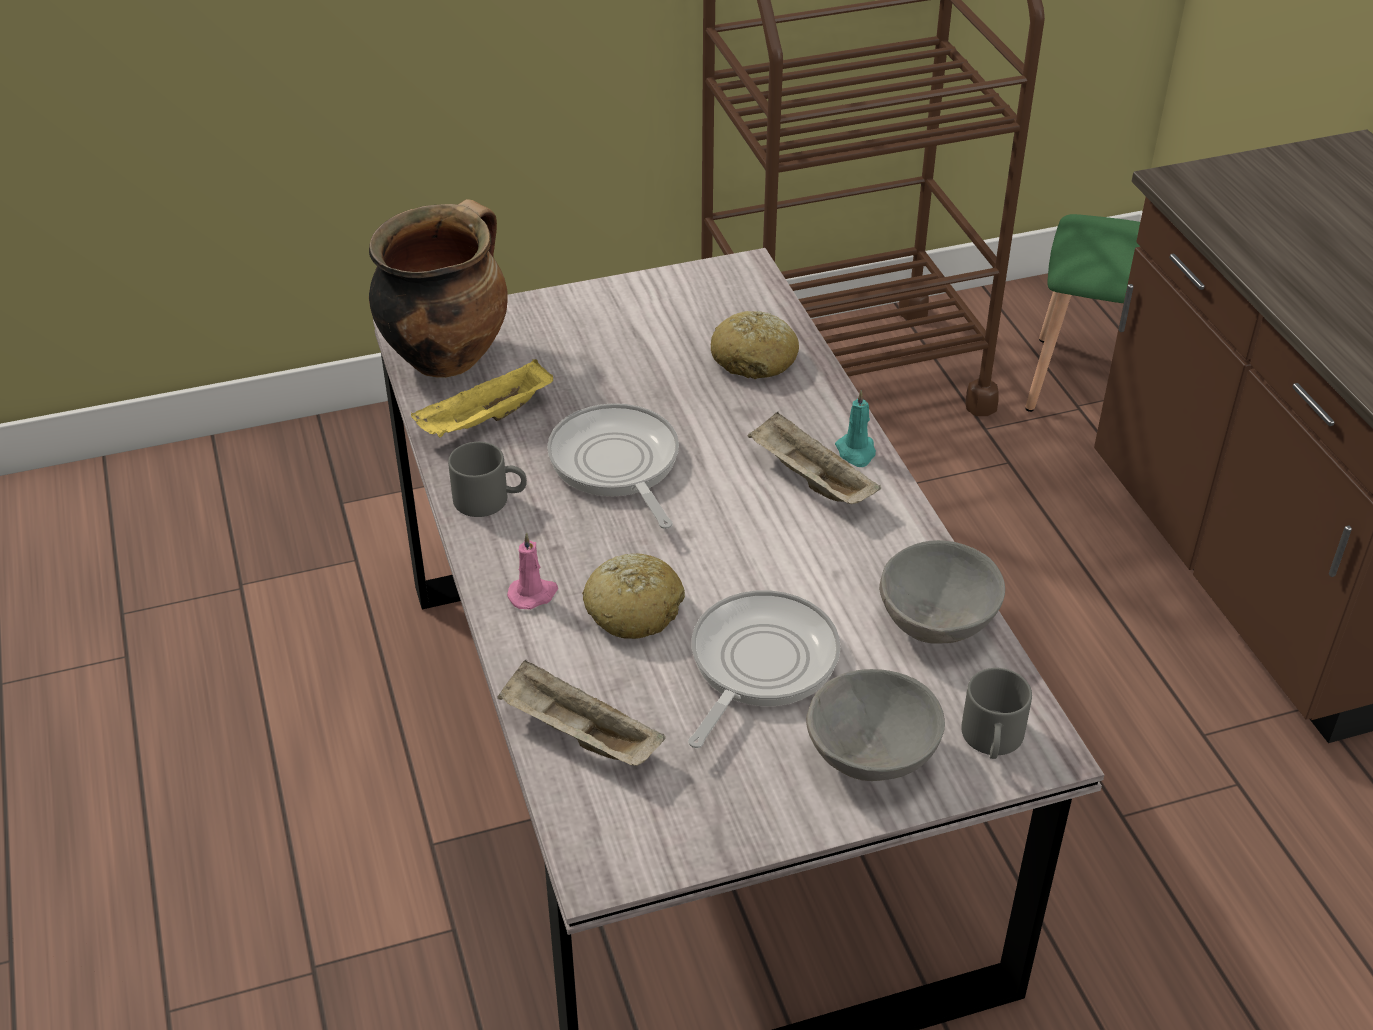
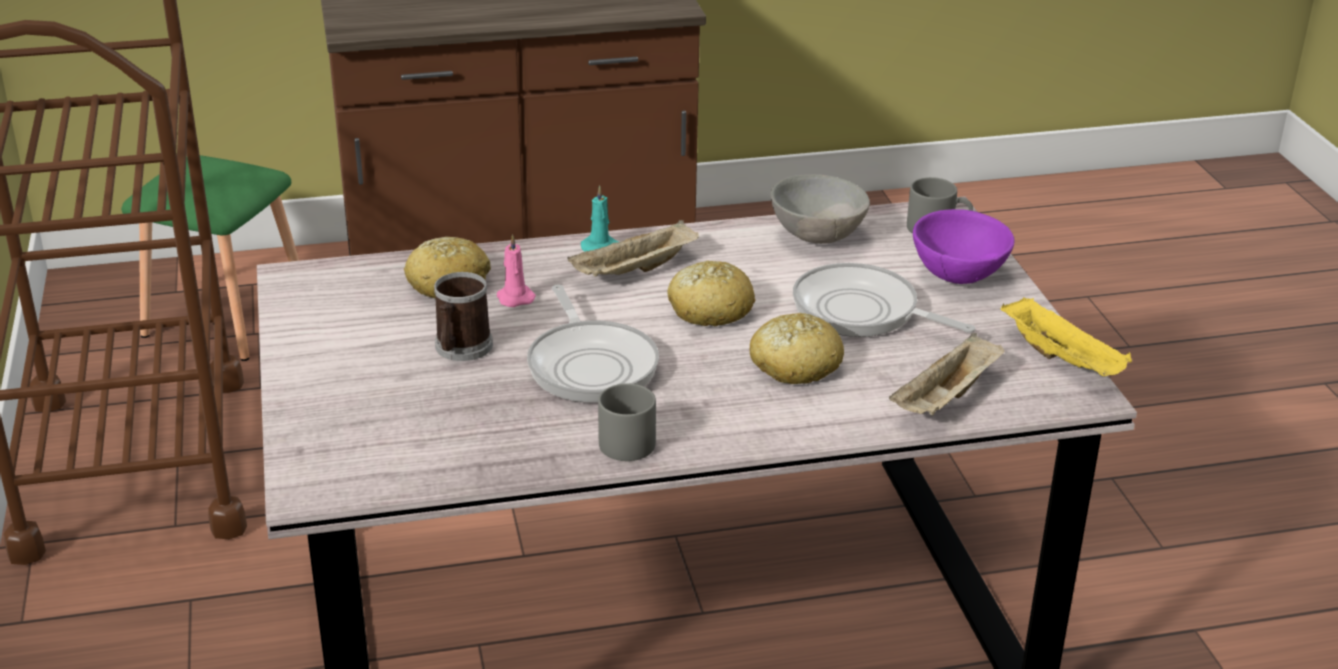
camera: 85 degrees left, 10 degrees down
(446, 355) = (367, 464): cooking pot -> none
(485, 420) = (497, 439): yellow tray -> yellow tray (1063, 359)
(533, 594) = (770, 416): pink candle -> pink candle (514, 297)
(616, 465) = (591, 365): frying pan -> frying pan turned 90 degrees counterclockwise
(634, 382) = (461, 349): none -> mug
(739, 540) = (709, 309): none -> bread
(872, 759) = (960, 274): grey bowl -> purple bowl

